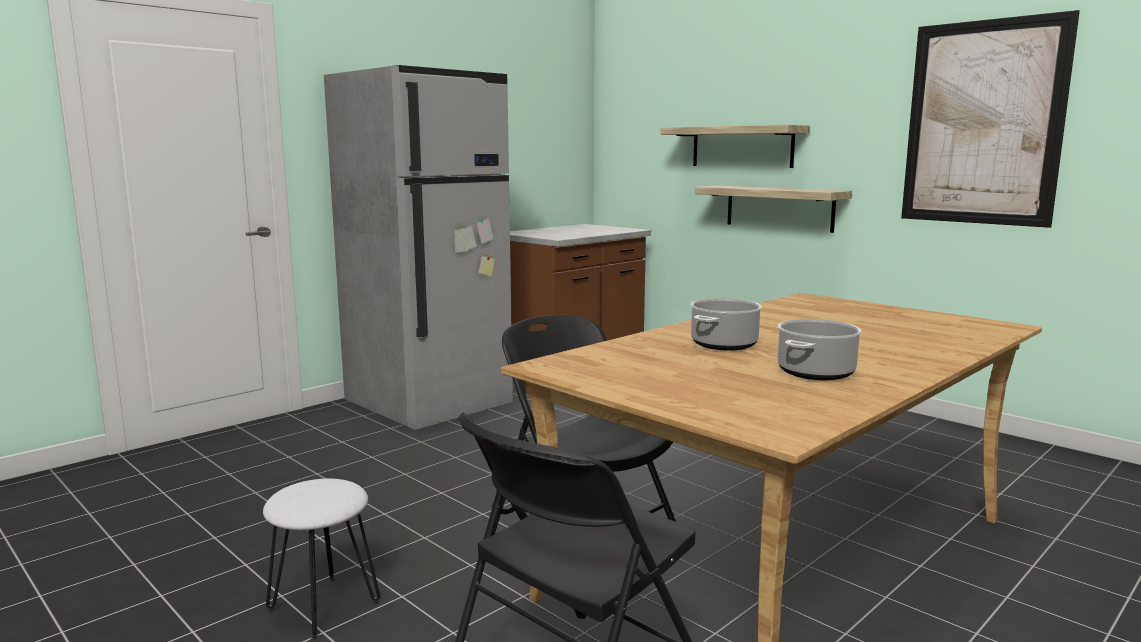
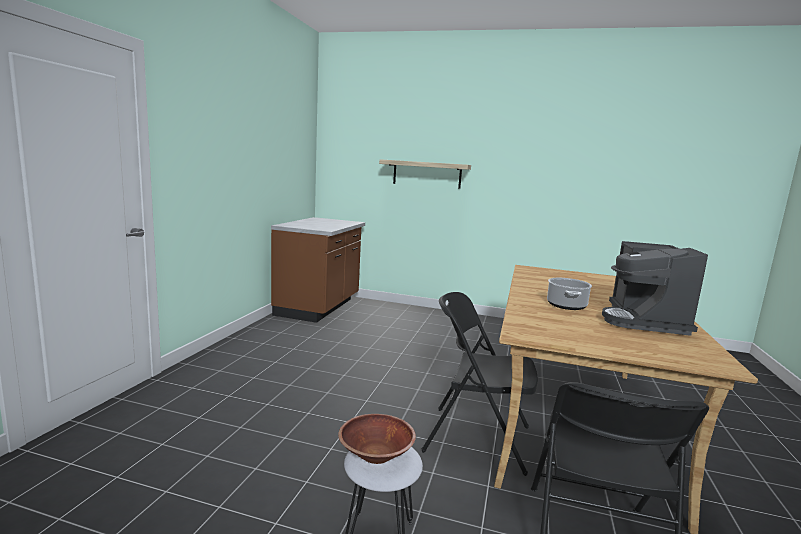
camera: 30 degrees left, 0 degrees up
(308, 491) = (376, 454): none -> brown bowl
(429, 400) = (256, 350): grey fridge -> none
(779, 208) = (450, 211): shelf -> none
(816, 373) = (644, 320): cooking pot -> coffee machine
(983, 123) = (568, 171): picture -> none

